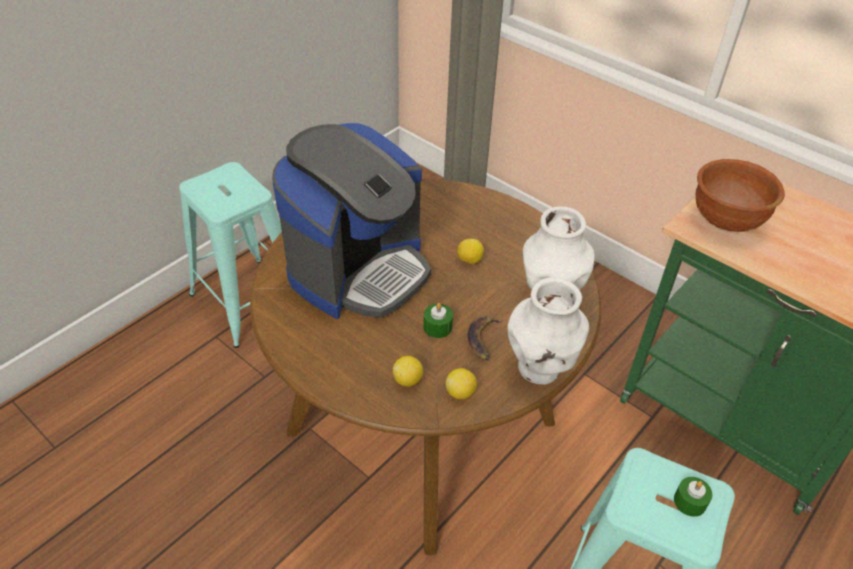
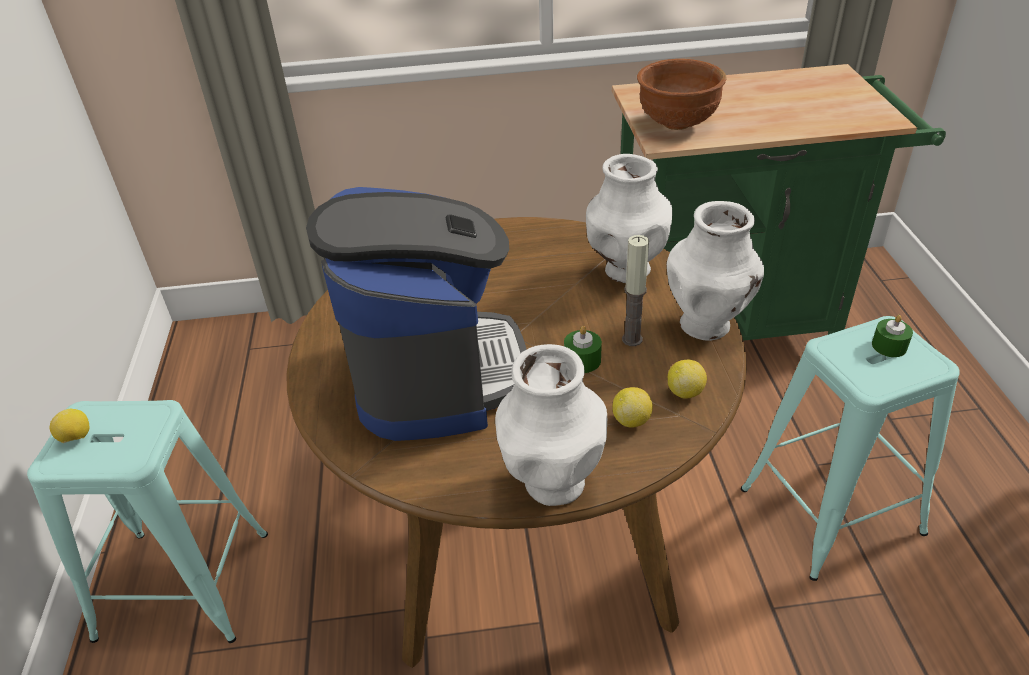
camera: 45 degrees left, 5 degrees down
(322, 373) = (552, 483): none -> white vase
(469, 260) = (519, 291): lemon -> lemon (76, 438)
(483, 339) = (632, 339): banana -> candle

